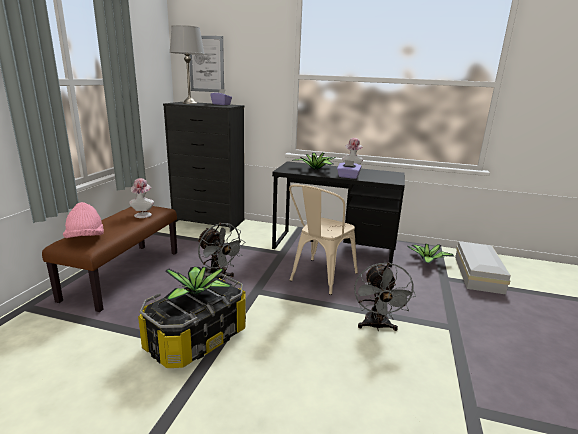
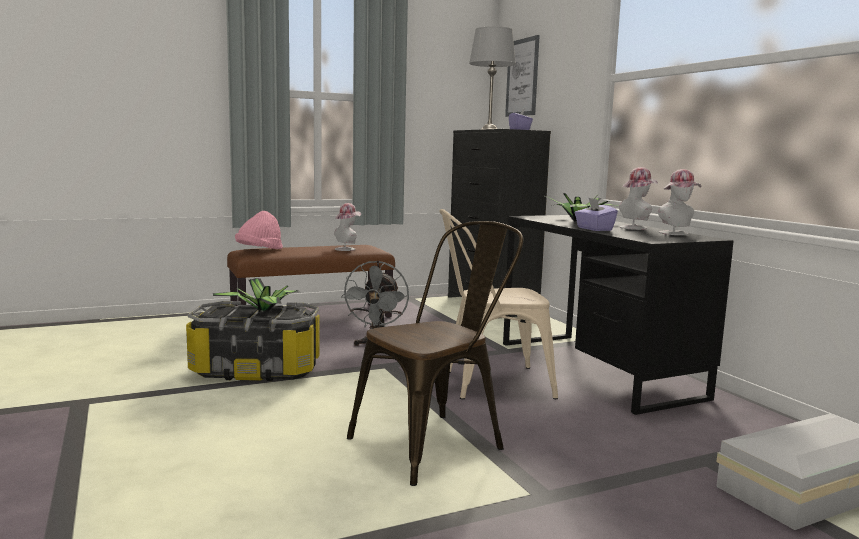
camera: 50 degrees right, 10 degrees down
(377, 326) = (437, 442): grey fan -> brown chair
(378, 172) = (677, 234): none -> hat
(427, 261) = (734, 435): potted plant -> none

